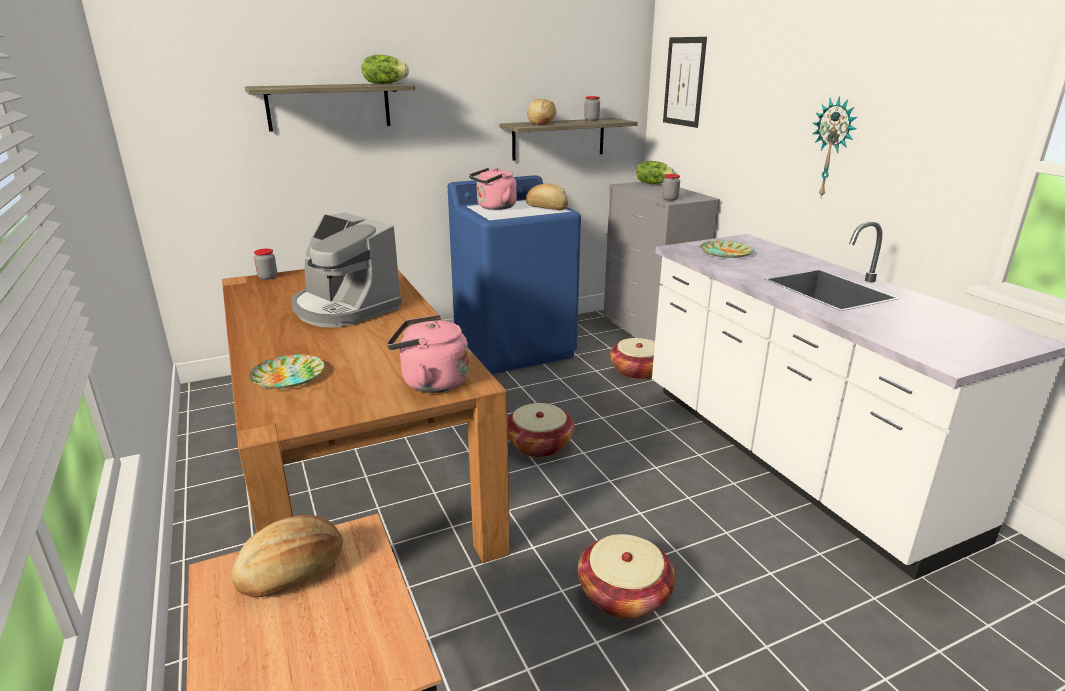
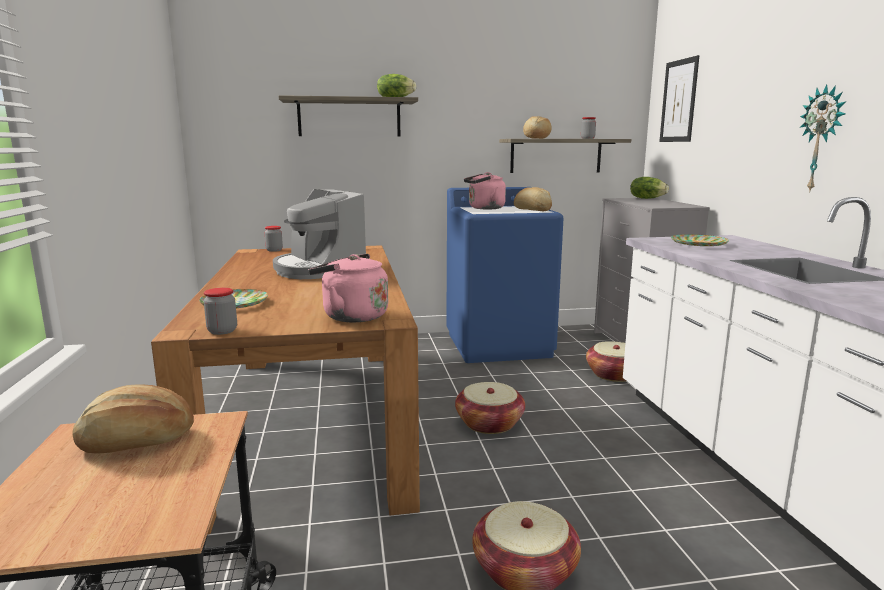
camera: 15 degrees right, 10 degrees down
(670, 199) = (656, 205): jar -> jar (222, 331)

